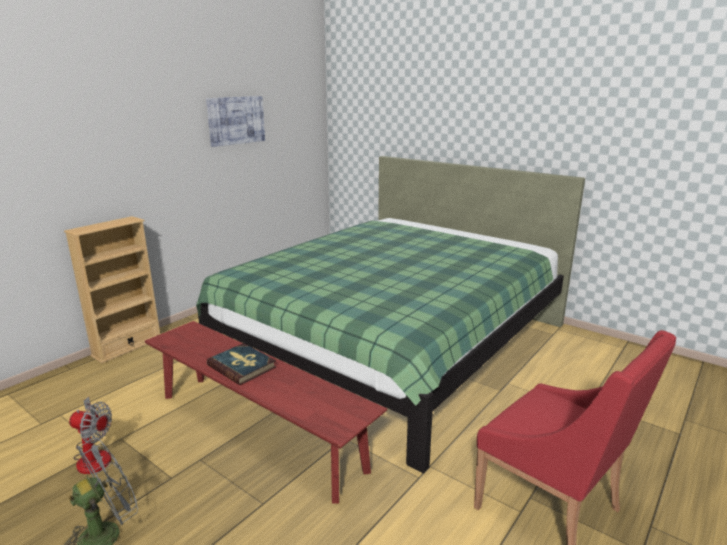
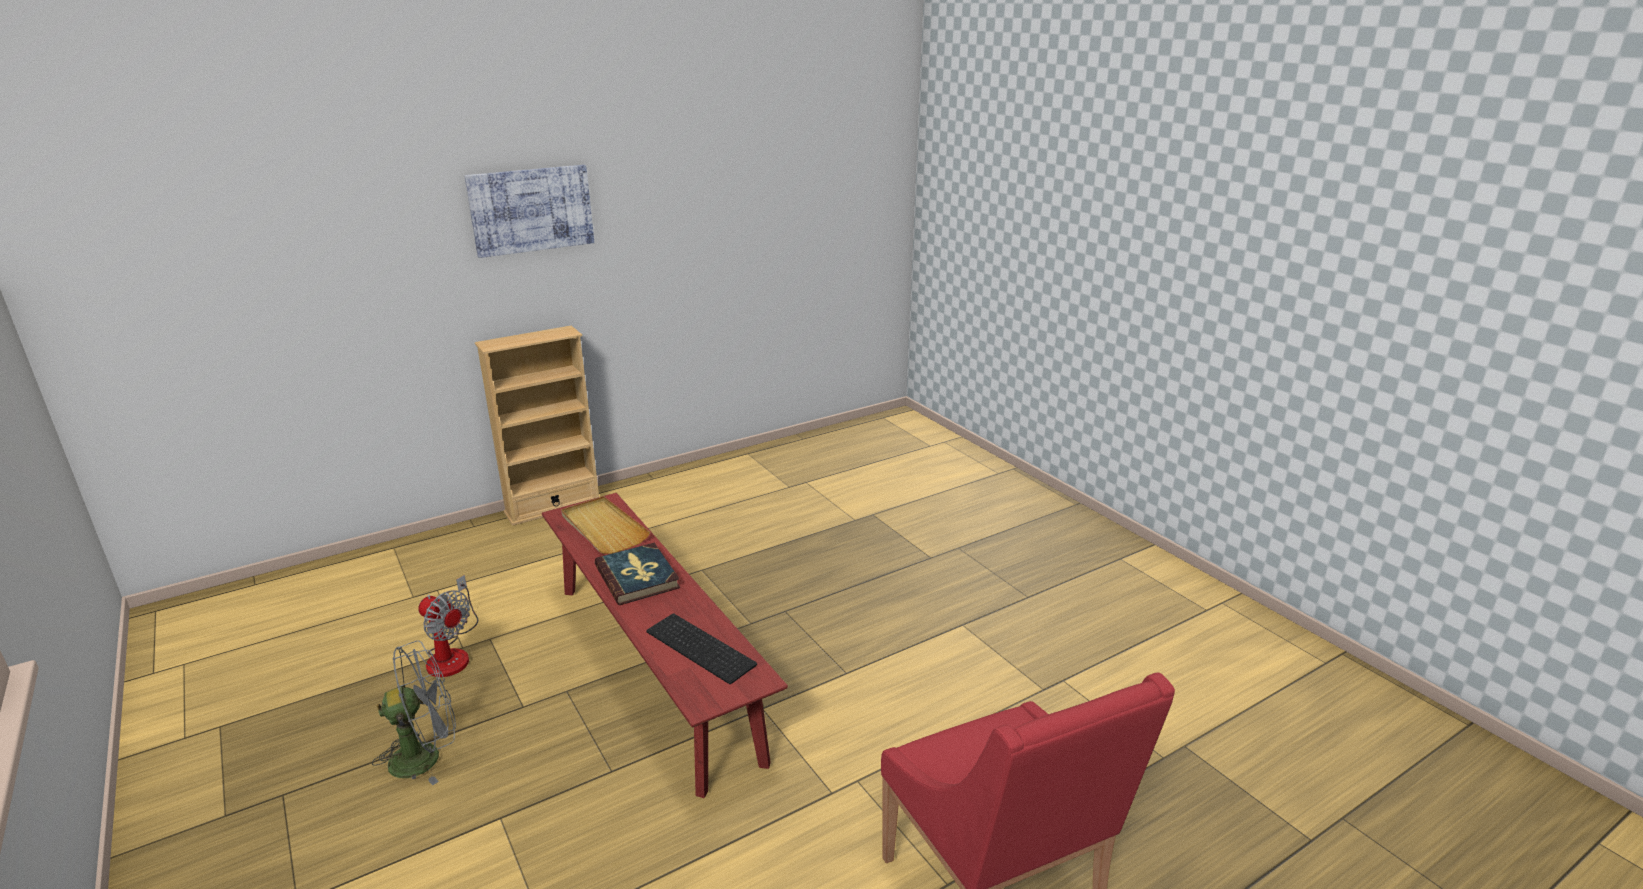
camera: 20 degrees right, 5 degrees up
(198, 342) = (603, 528): none -> beige tray
(236, 120) = (746, 183): picture -> picture (531, 210)
(316, 398) = (703, 647): none -> keyboard
(393, 342) = (921, 570): green bed -> none

